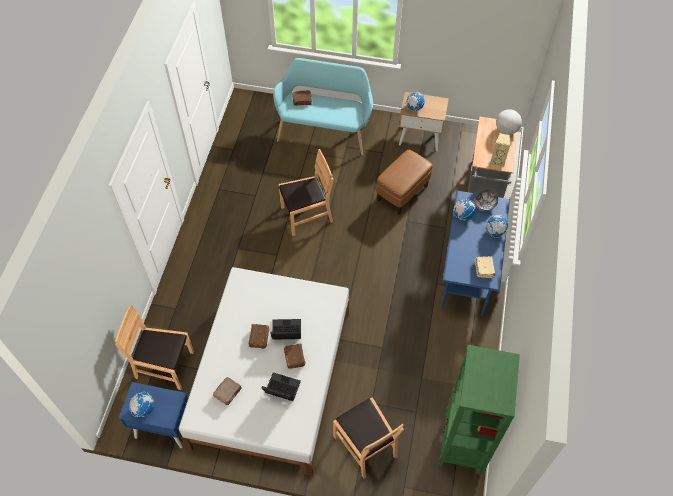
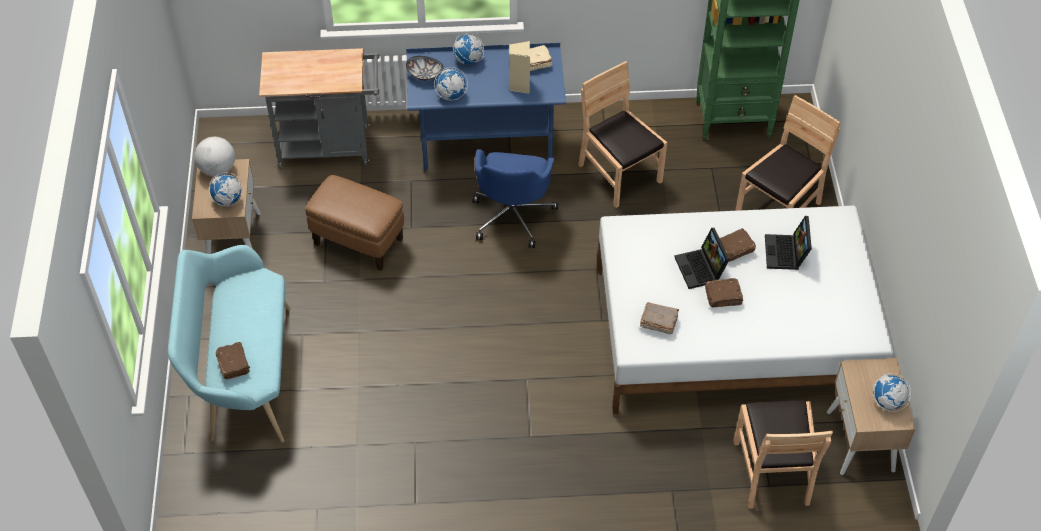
camera: 105 degrees left, 5 degrees down
(163, 426) = (861, 441): blue nightstand -> beige nightstand
(228, 392) = (818, 310): brown book -> brown book (658, 322)
(306, 215) = (436, 357): brown chair -> brown chair (619, 174)
(402, 276) = (513, 215): none -> blue office chair
(497, 161) = (346, 65): beige speaker -> beige speaker (519, 85)
(506, 130) = (282, 62): globe -> globe (218, 169)

